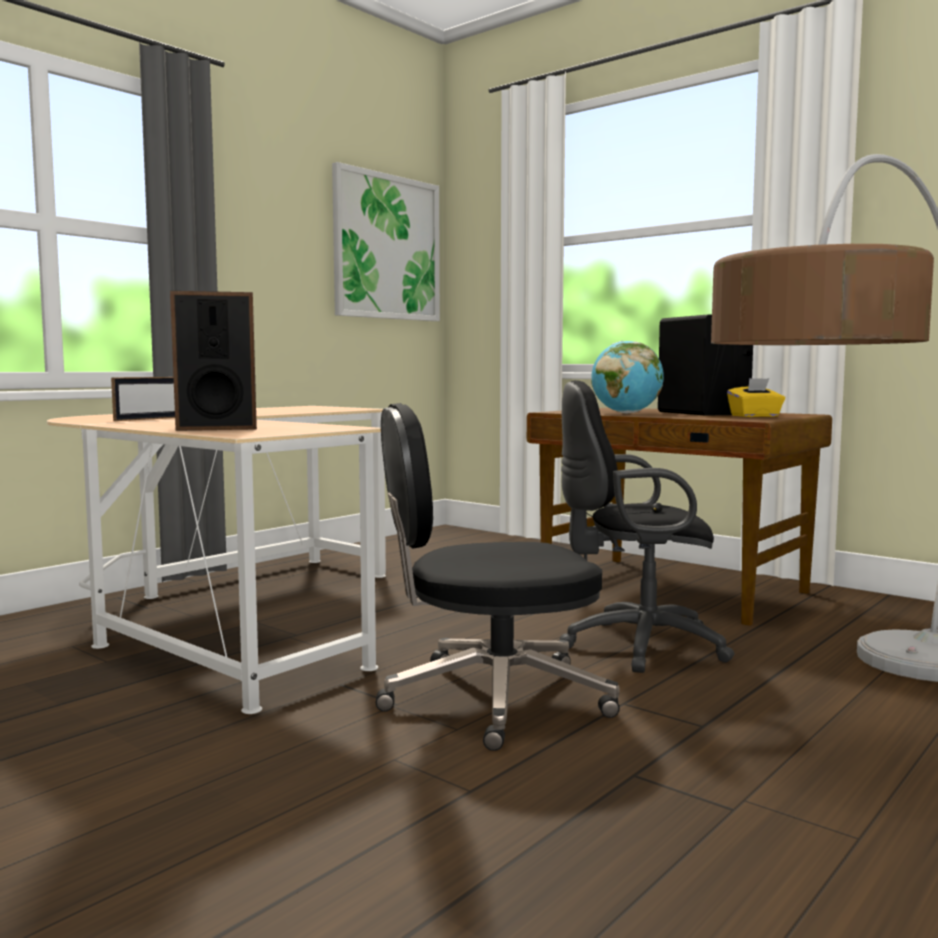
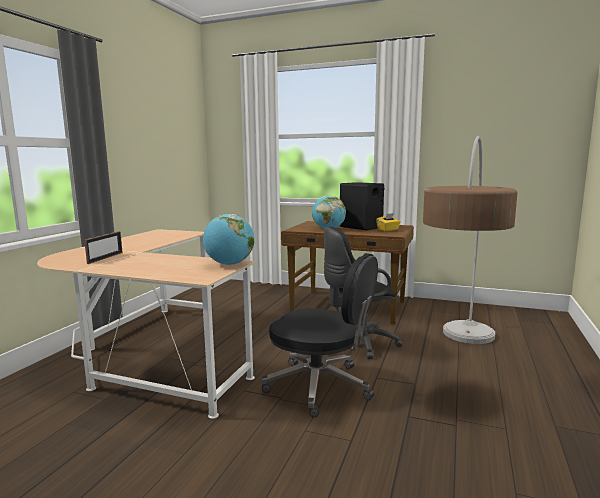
camera: 20 degrees left, 5 degrees up
(217, 428) = (169, 270): speaker -> none
(330, 428) = (229, 264): none -> globe
(386, 247) = (181, 137): picture -> none
(491, 699) = (320, 386): black office chair -> black office chair turned 120 degrees counterclockwise

